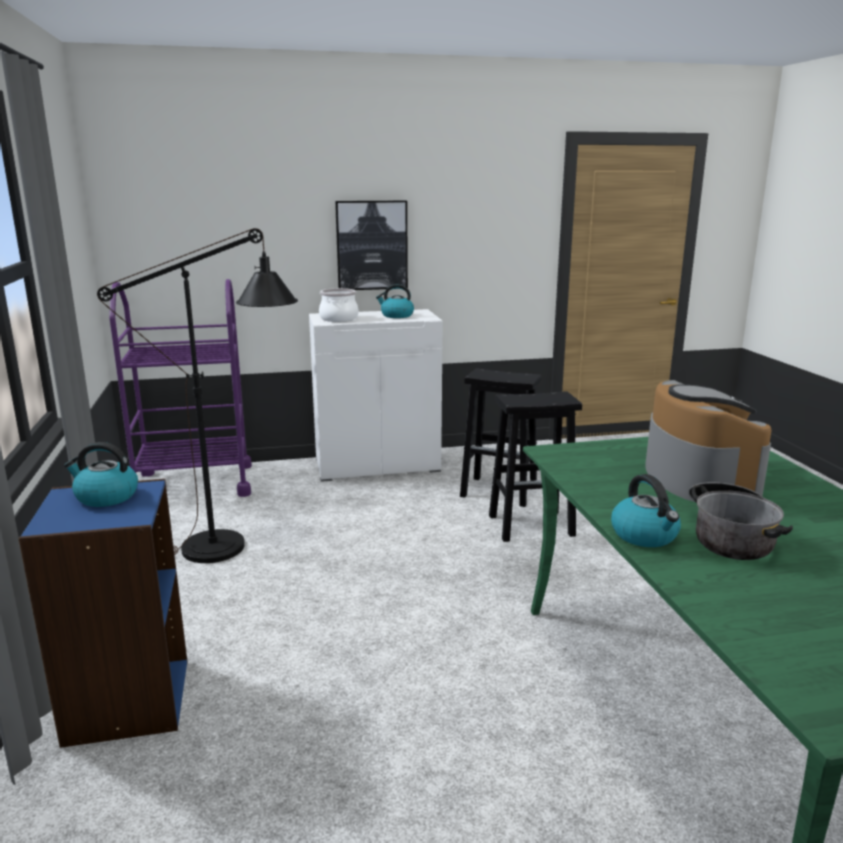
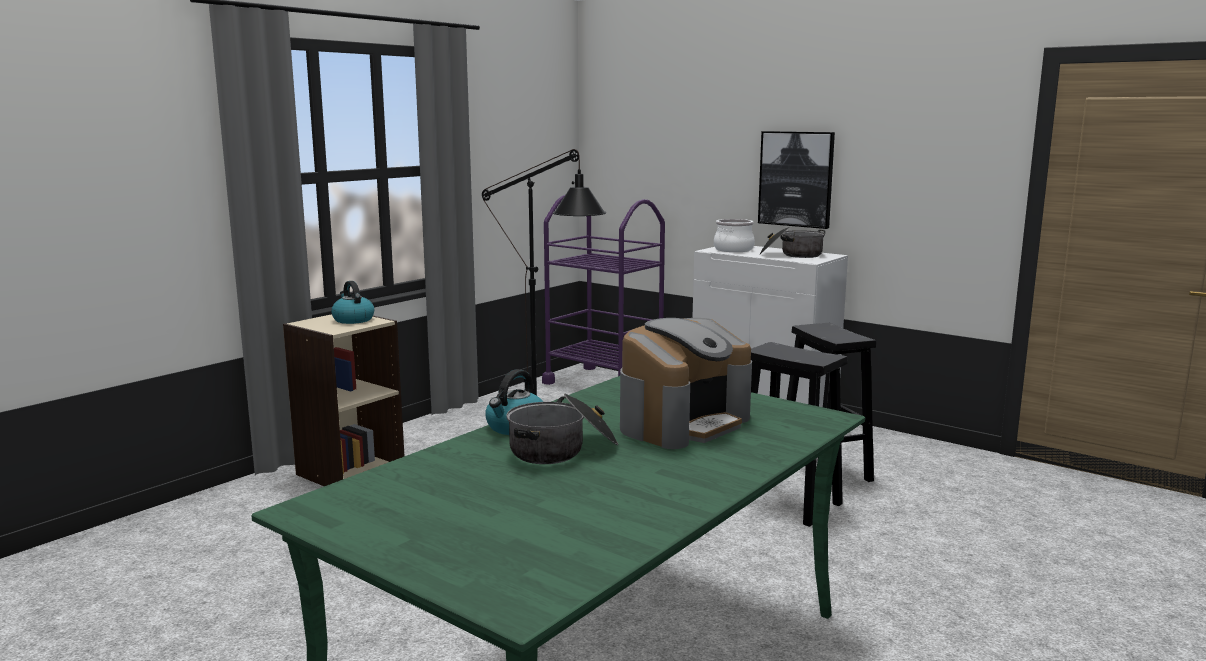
camera: 50 degrees right, 5 degrees down
(127, 701) = (350, 471): blue bookcase -> beige bookcase
(396, 315) = (792, 255): kettle -> cooking pot

